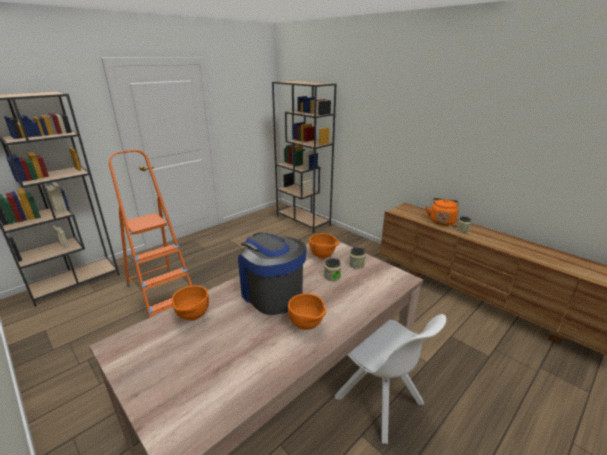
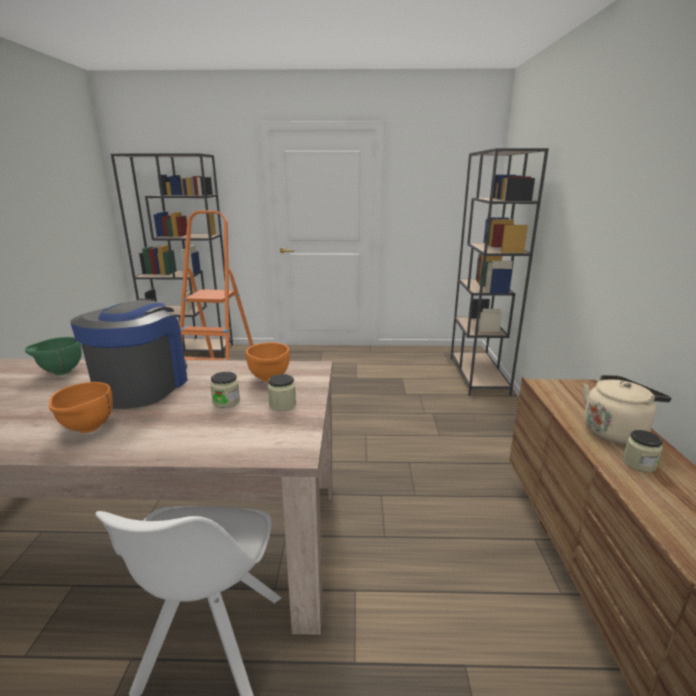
camera: 45 degrees right, 5 degrees down
(192, 318) = (60, 372): orange bowl -> green bowl
(441, 221) = (615, 431): orange kettle -> beige kettle

